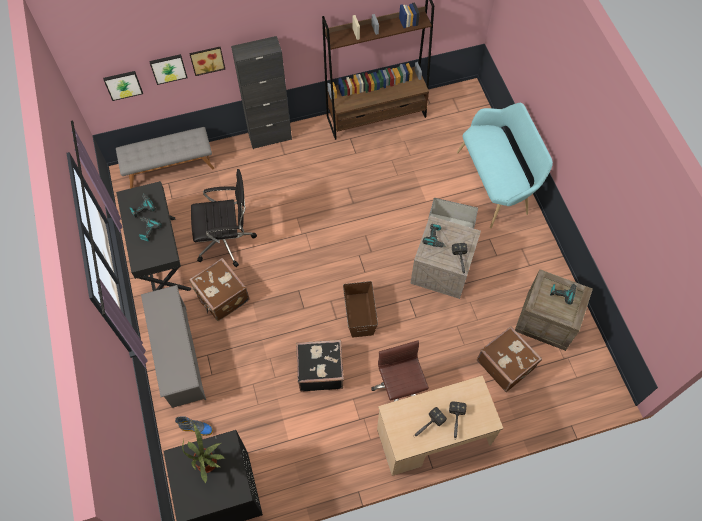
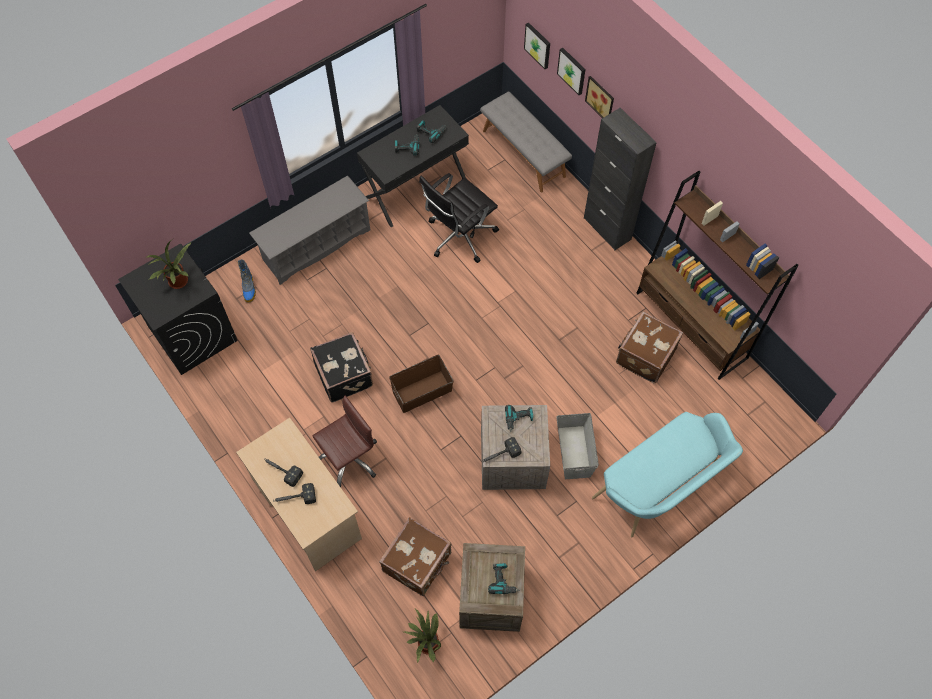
camera: 70 degrees right, 0 degrees up
(221, 297) = (393, 256): brown suitcase -> brown suitcase (644, 356)
(226, 241) = (459, 236): black office chair -> black office chair turned 75 degrees clockwise
(571, 378) = (426, 643): none -> potted plant

